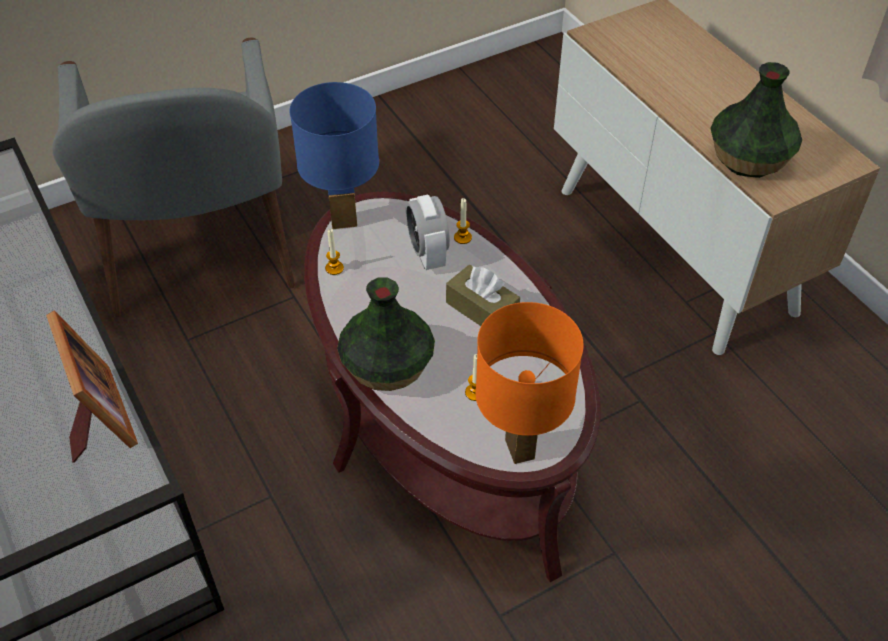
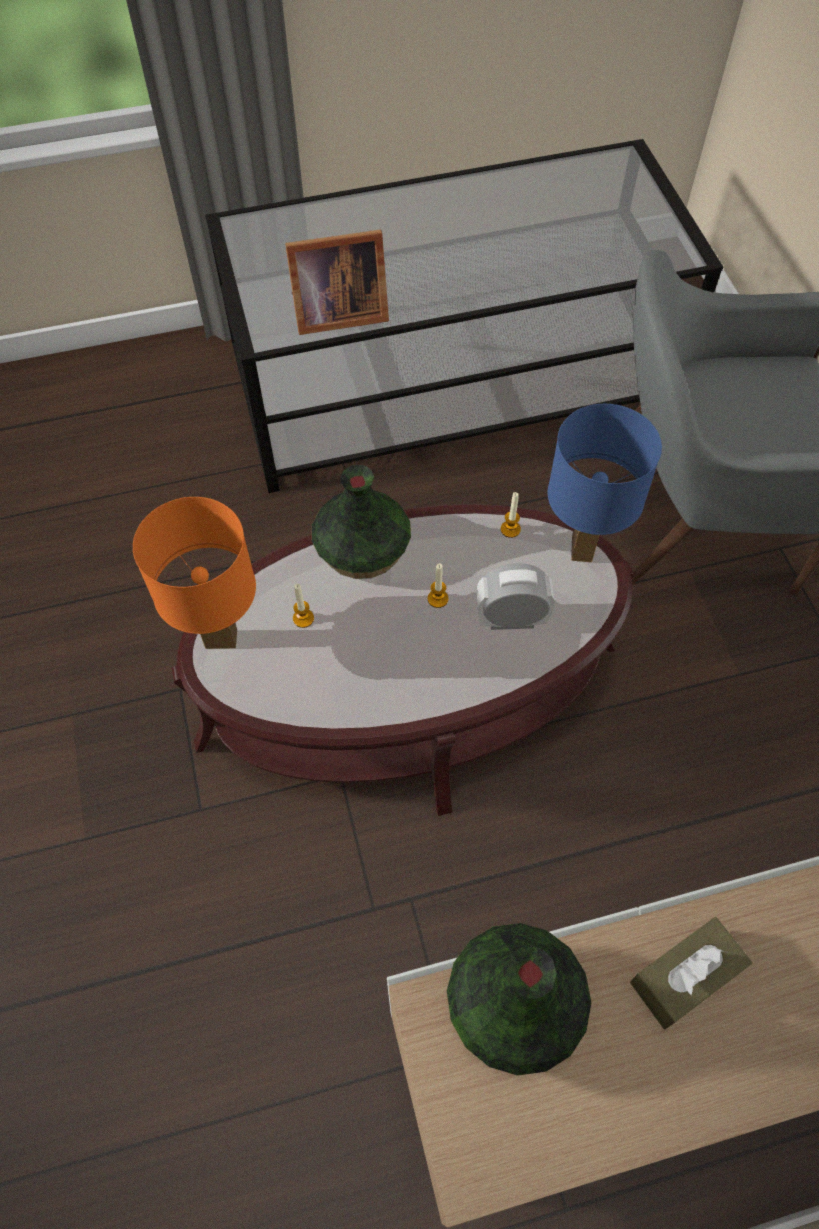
camera: 105 degrees right, 10 degrees up
(462, 237) = (529, 660): candle -> candle (438, 599)
(482, 309) = (412, 652): brown tissue box -> brown tissue box (685, 977)

